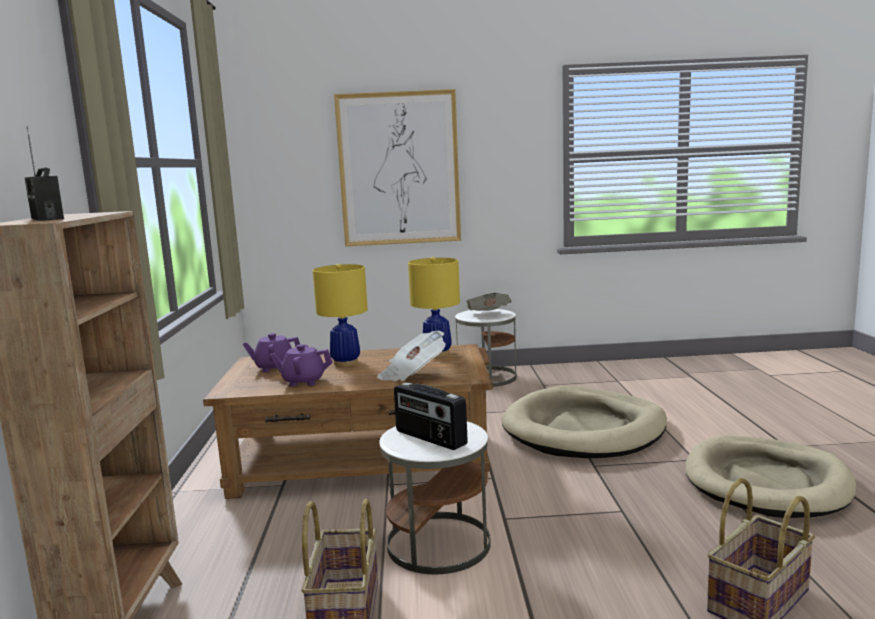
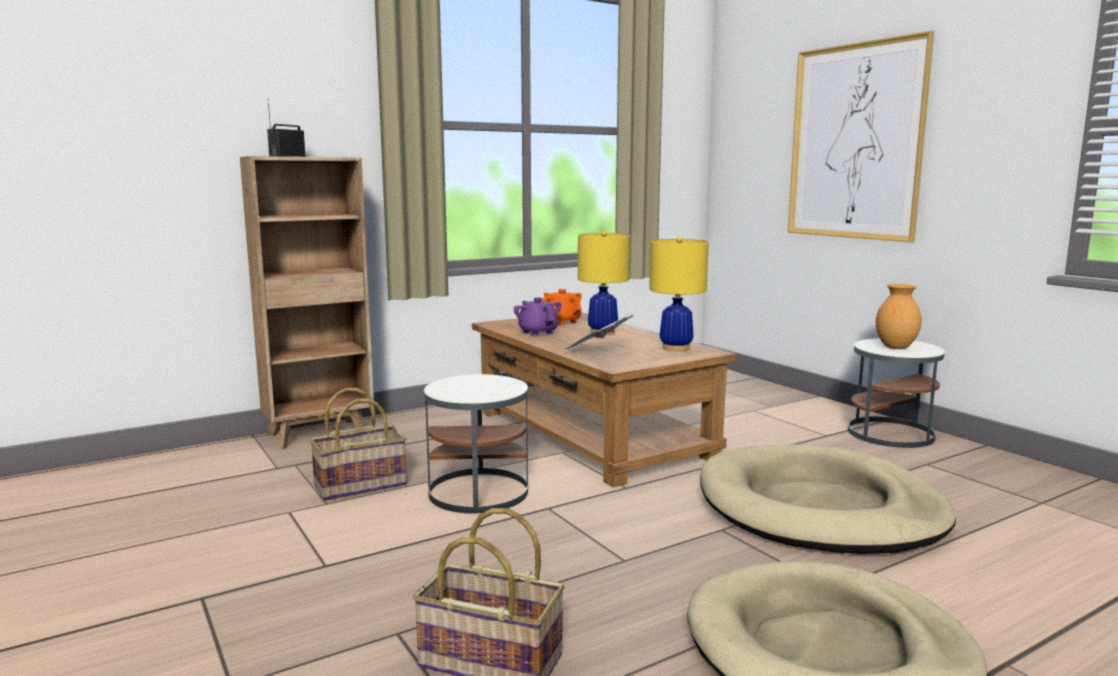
camera: 60 degrees right, 0 degrees up
(274, 368) = (562, 322): purple teapot -> orange teapot
(430, 438) = (468, 385): radio -> none
(489, 315) = (896, 347): newspaper -> brown vase

